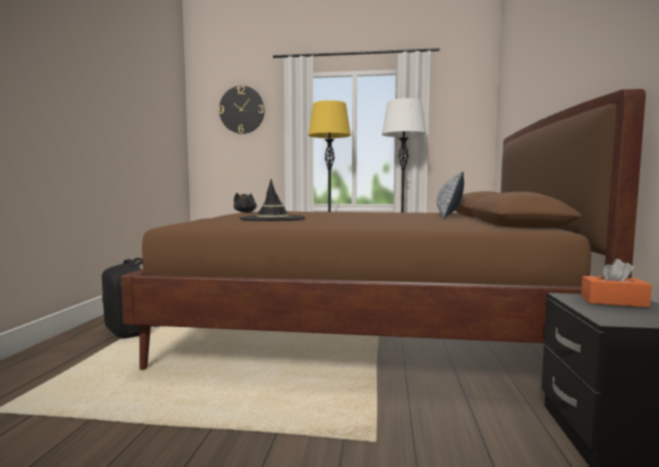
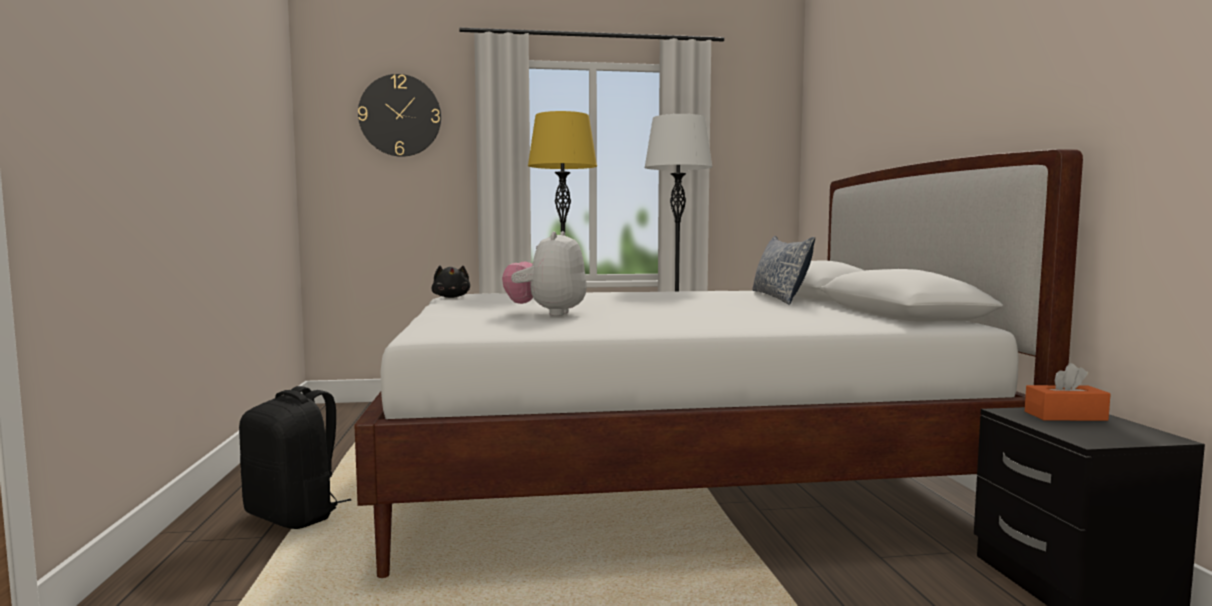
camera: 15 degrees left, 0 degrees up
(272, 219) = (547, 313): black hat -> plush toy
(364, 329) = (674, 475): brown bed -> white bed

